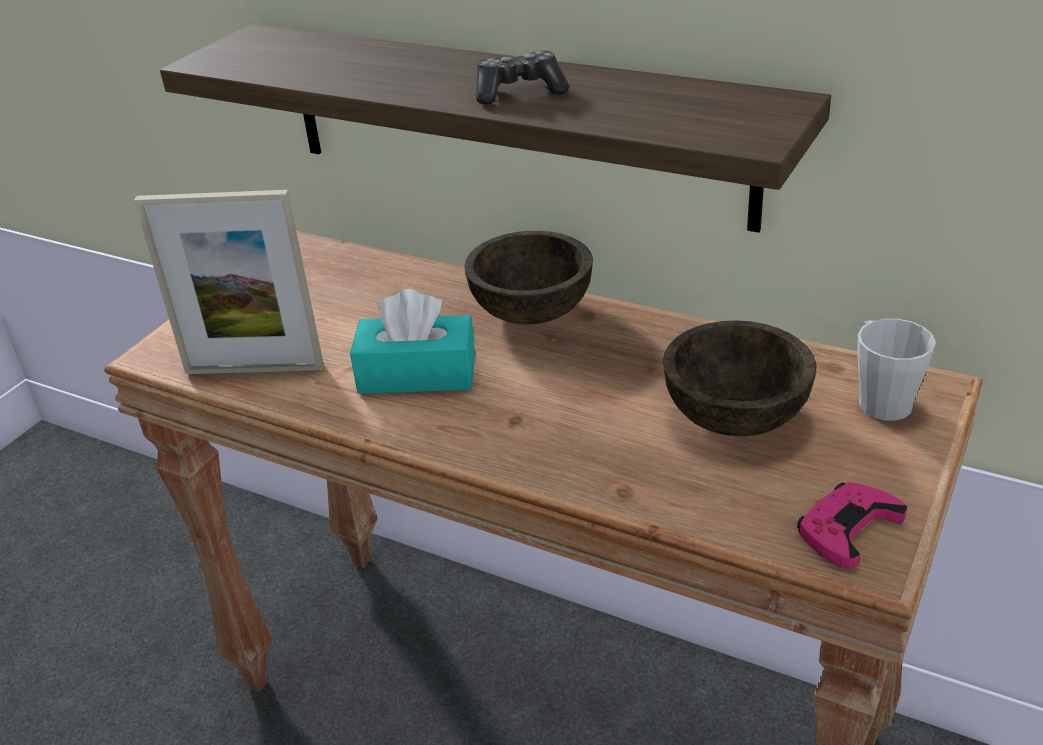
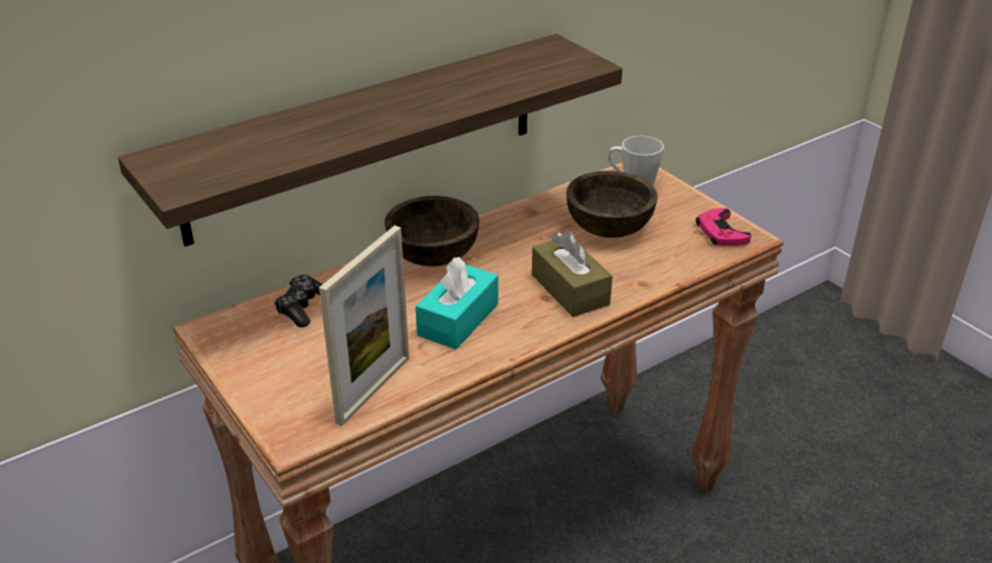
camera: 65 degrees left, 0 degrees up
(519, 91) = (434, 99): game controller -> game controller (302, 308)
(550, 433) = (570, 289): none -> brown tissue box

